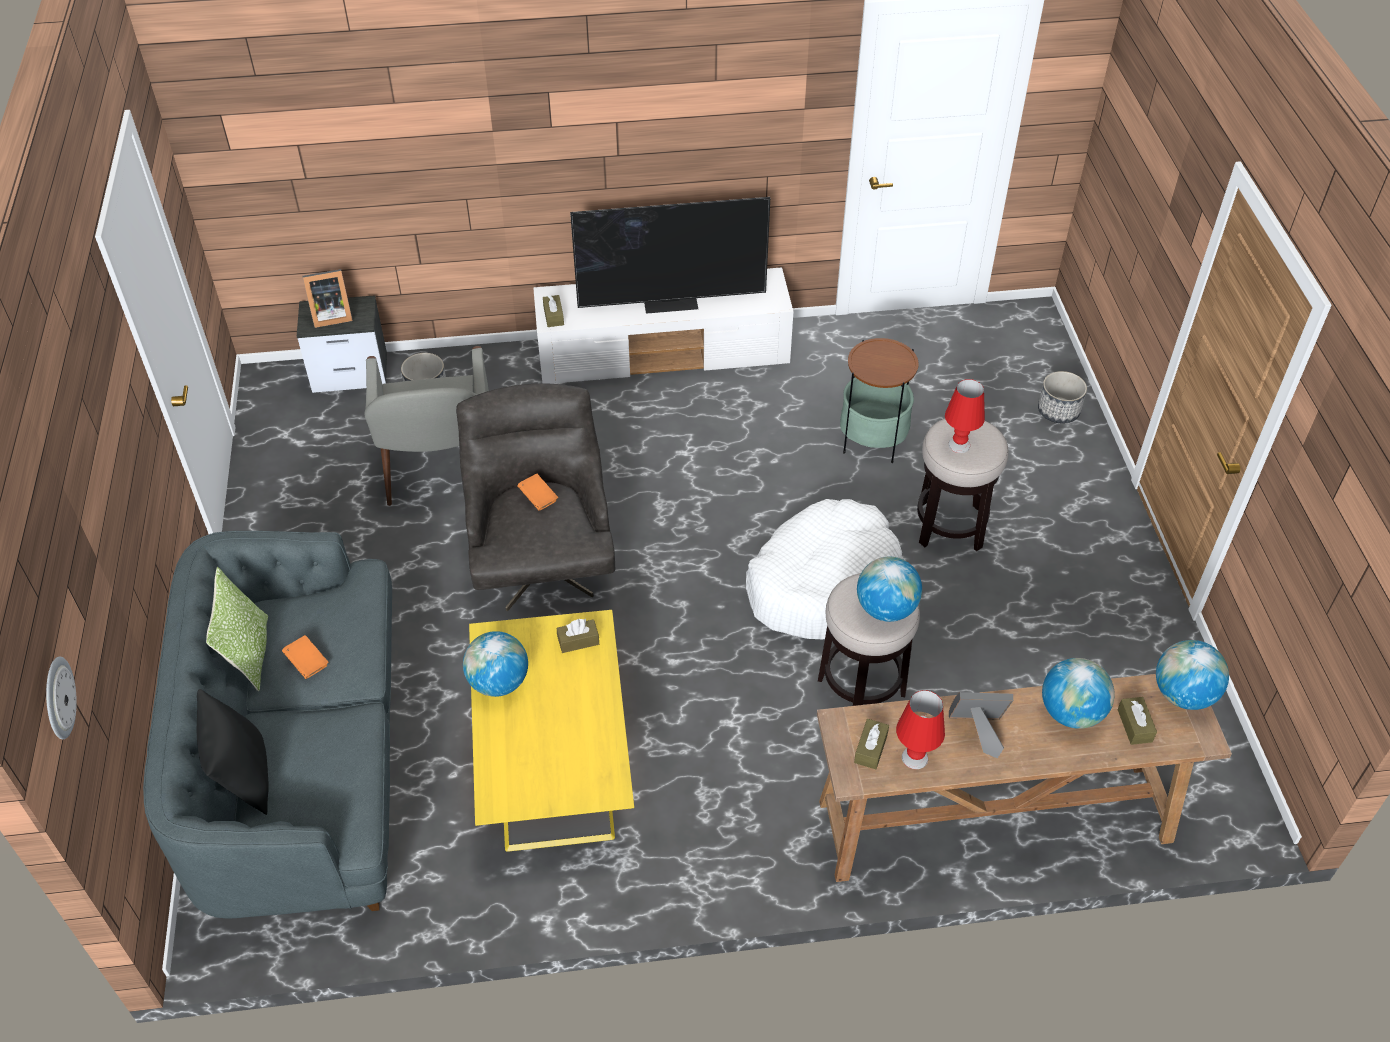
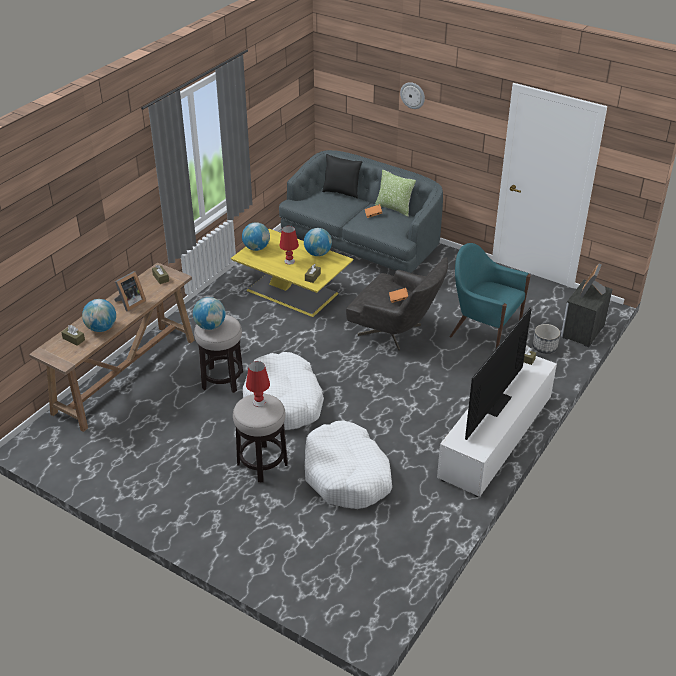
camera: 130 degrees right, 10 degrees down
(58, 698) = (337, 81): wall clock -> wall clock (413, 95)
(440, 468) = (483, 329): grey armchair -> turquoise armchair
(872, 440) = (347, 475): side table -> white dog bed
(914, 757) = (143, 284): red table lamp -> red table lamp (289, 261)
(1058, 411) = (280, 570): planter -> none
(1183, 694) = (63, 360): globe -> globe (256, 248)

